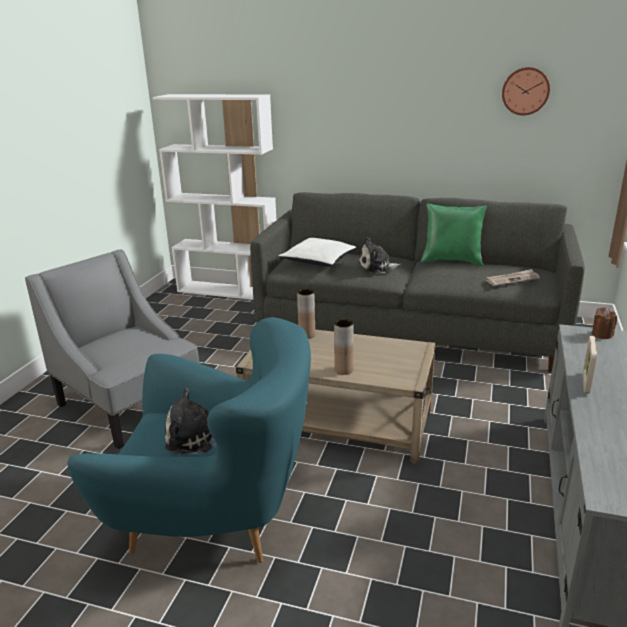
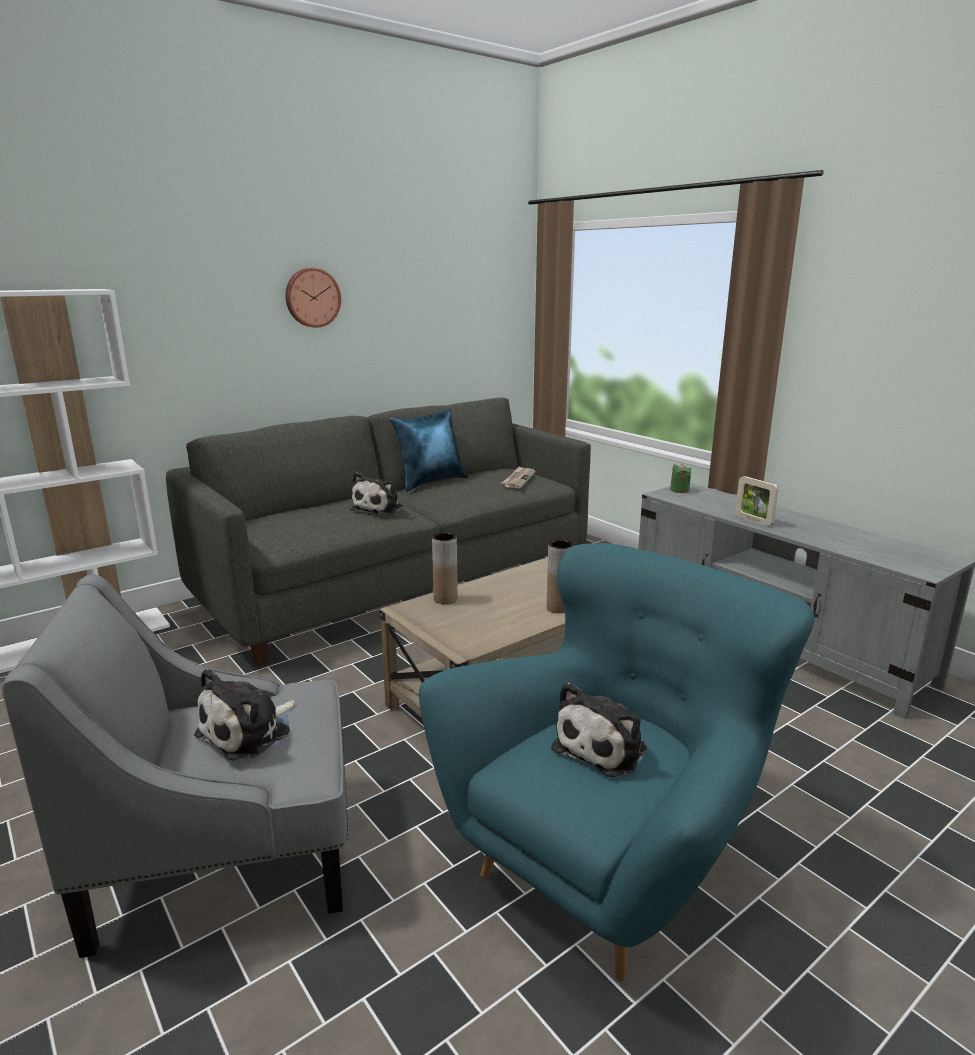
camera: 55 degrees left, 5 degrees down
(126, 346) = (249, 732): none -> plush toy
(319, 260) = (295, 523): white pillow -> none
(452, 261) = (431, 482): green pillow -> blue pillow
(525, 91) = (435, 279): wall clock -> wall clock (312, 297)
(602, 334) = (679, 490): brown candle -> green candle

